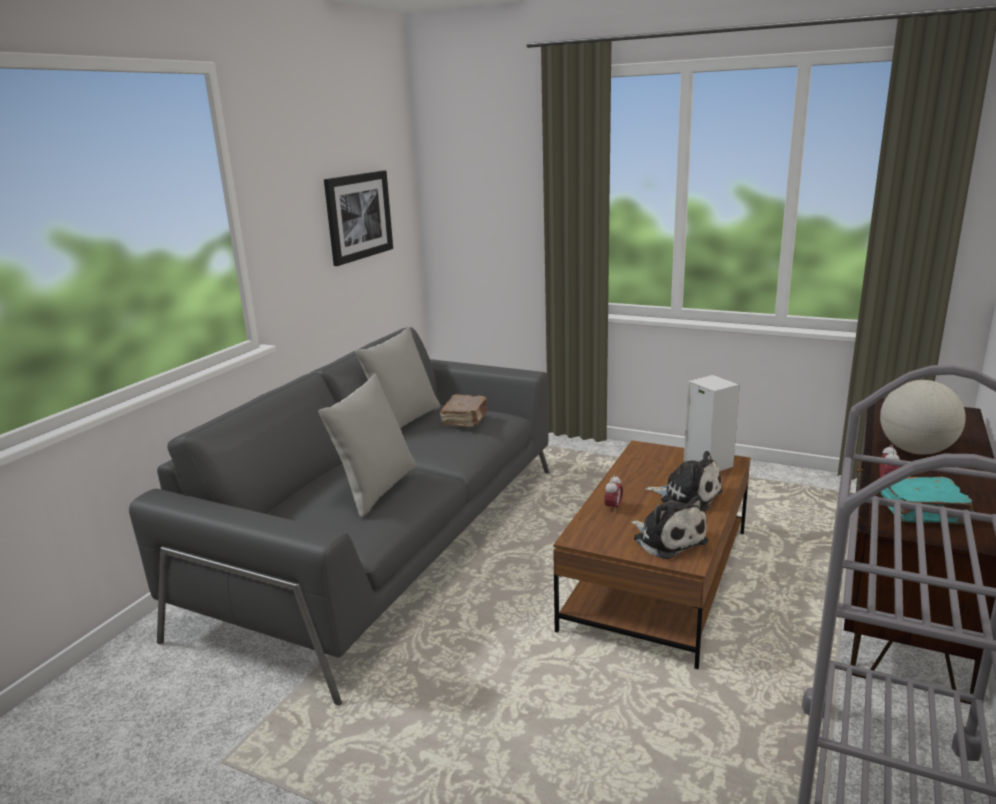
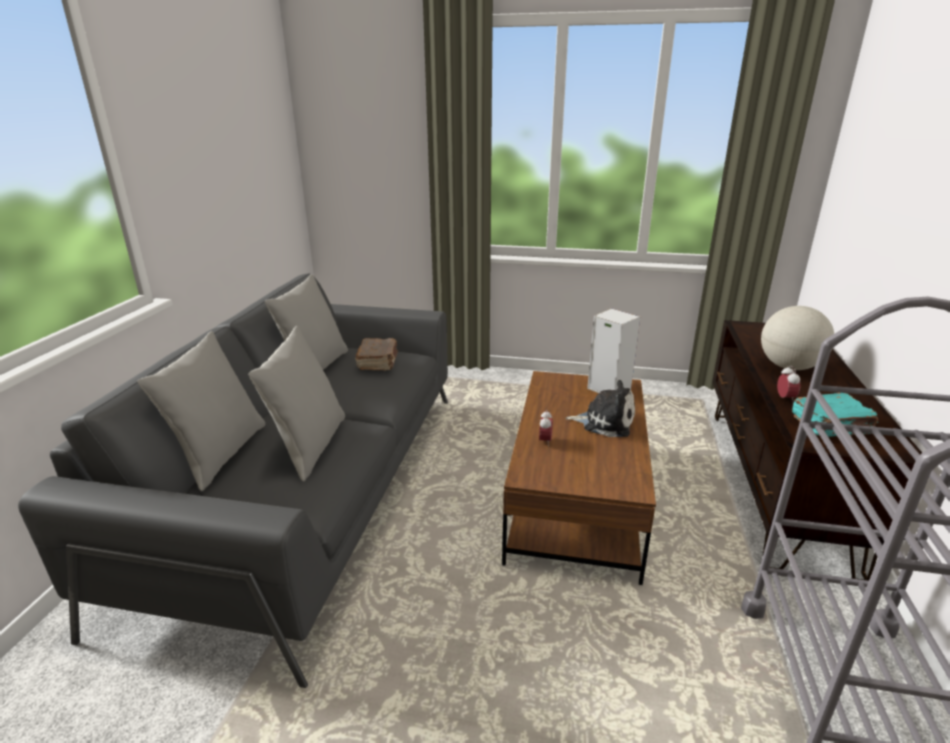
camera: 15 degrees left, 5 degrees up
(296, 489) = (220, 454): none -> grey pillow
(358, 216) = (244, 161): picture -> none
(667, 539) = (606, 469): plush toy -> none

